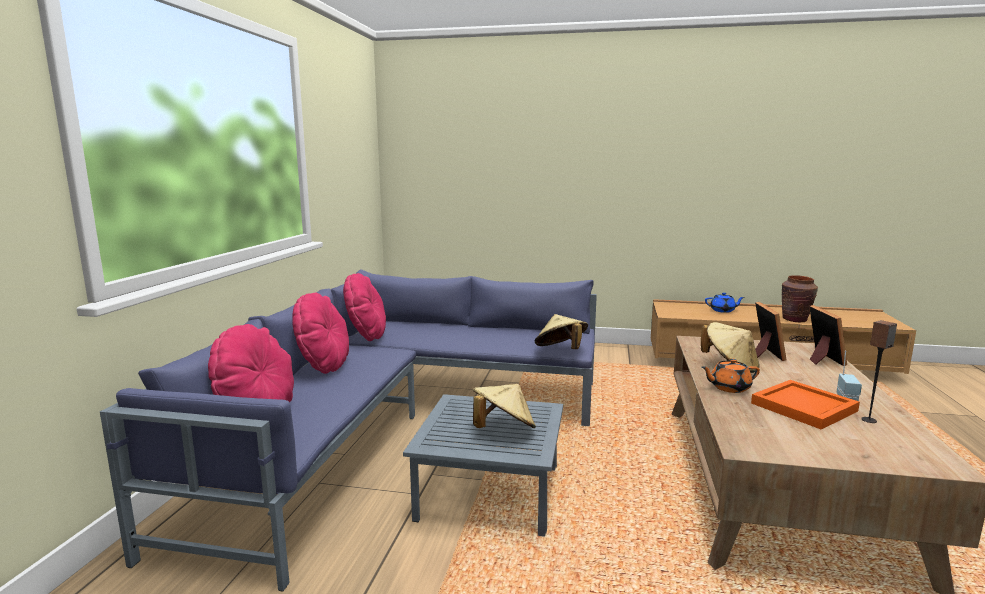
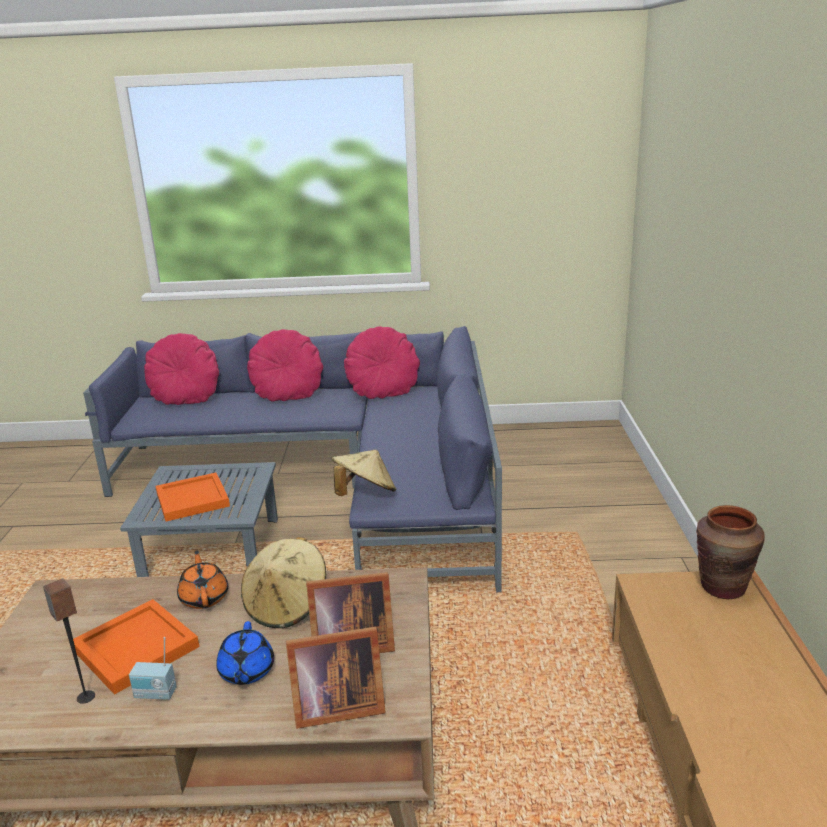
camera: 80 degrees right, 10 degrees up
(503, 429) = (193, 499): beige hat -> orange tray
(723, 310) = (739, 659): blue teapot -> blue teapot (246, 672)
(795, 319) = (741, 774): brown vase -> brown vase (722, 587)

